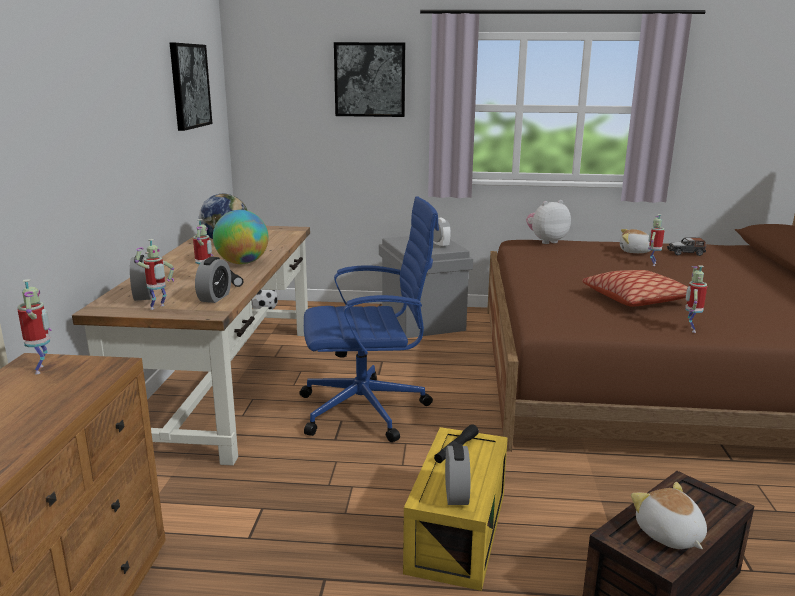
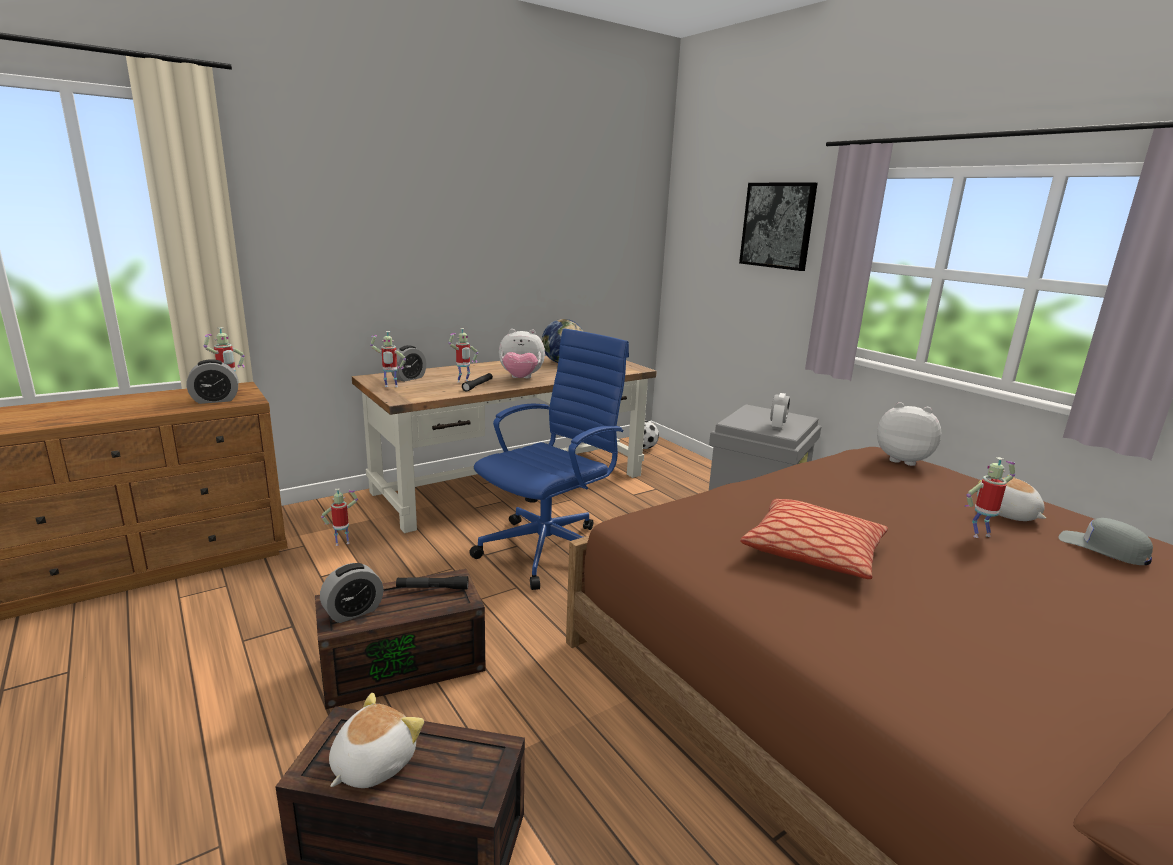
camera: 50 degrees right, 0 degrees up
(189, 86) = (588, 221): picture -> none
(215, 297) = (432, 392): alarm clock -> alarm clock (215, 400)
(242, 263) = (521, 379): globe -> plush toy
(367, 409) = (549, 549): blue office chair -> blue office chair turned 90 degrees counterclockwise
(455, 530) = (405, 662): yellow storage box -> brown storage box
(685, 253) = (1103, 548): toy car -> grey cap
(690, 329) = (770, 608): toy robot -> toy robot (342, 543)

